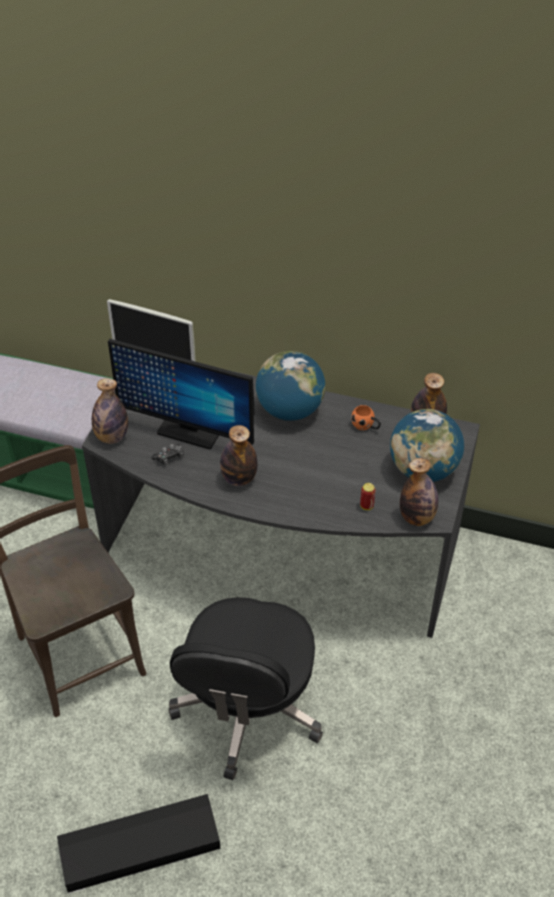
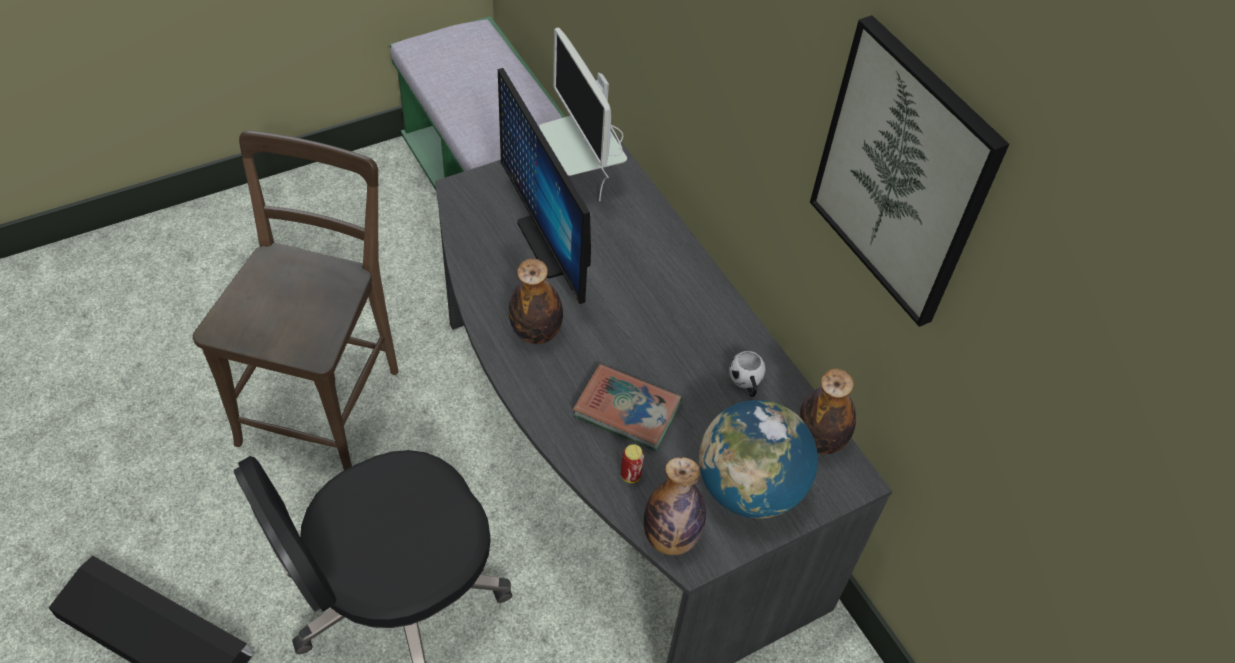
camera: 40 degrees right, 5 degrees up
(112, 437) = (471, 193): bottle -> none
(169, 457) = (498, 256): game controller -> none
(290, 410) = (683, 301): globe -> none
(328, 480) = (627, 410): none -> book
(366, 426) = (746, 384): orange mug -> white mug
(422, 245) = (903, 174): none -> picture

